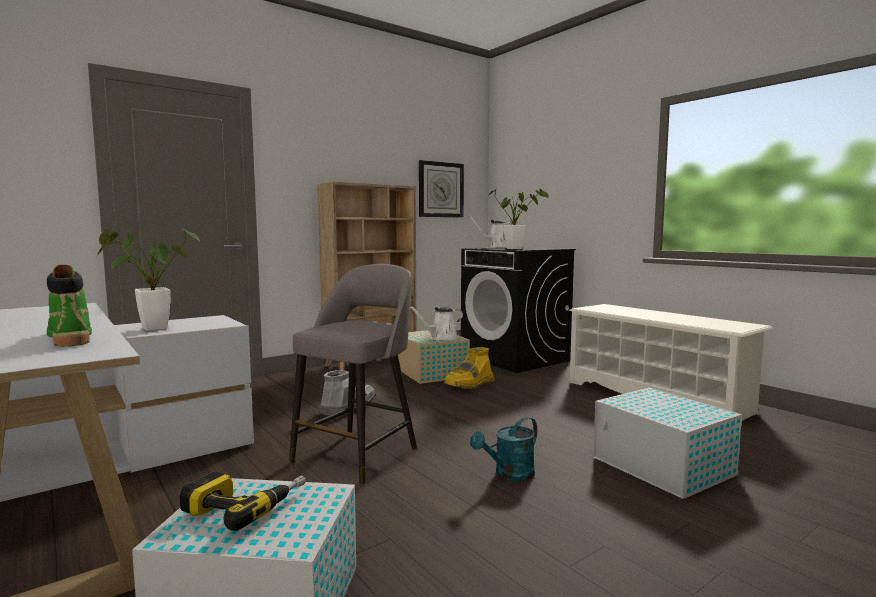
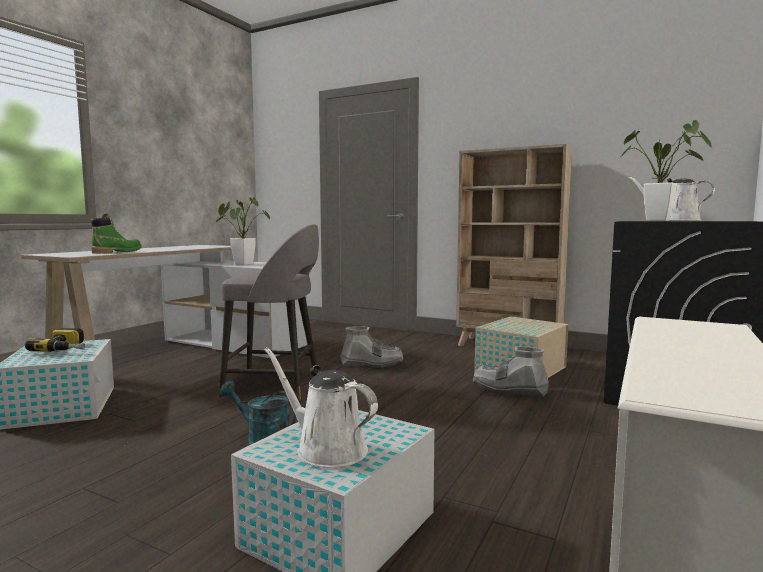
camera: 65 degrees right, 0 degrees up
(440, 190) = (650, 142): wall clock -> none
(441, 338) = (520, 328): white watering can -> white watering can (326, 449)
(469, 385) = (509, 390): yellow boot -> grey boot

